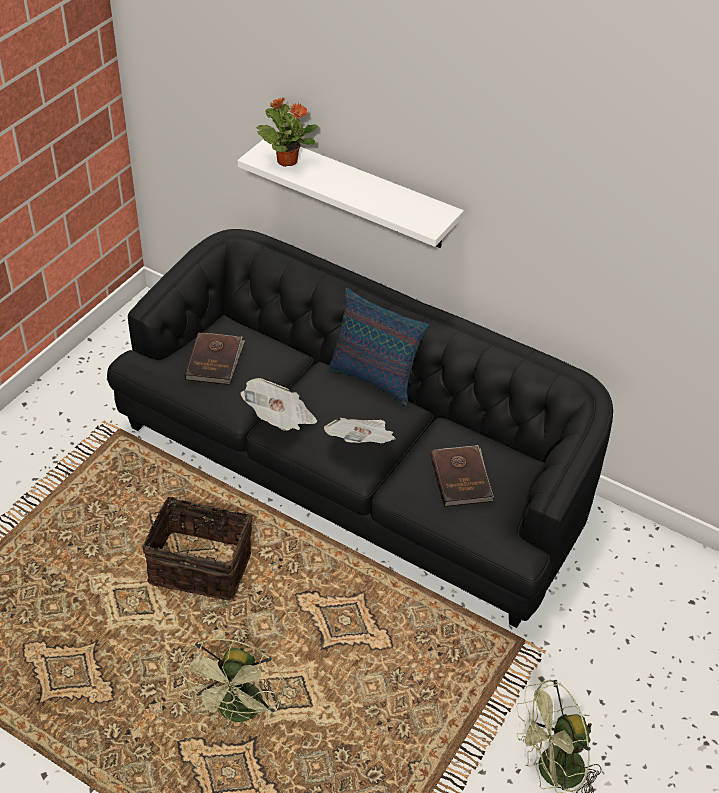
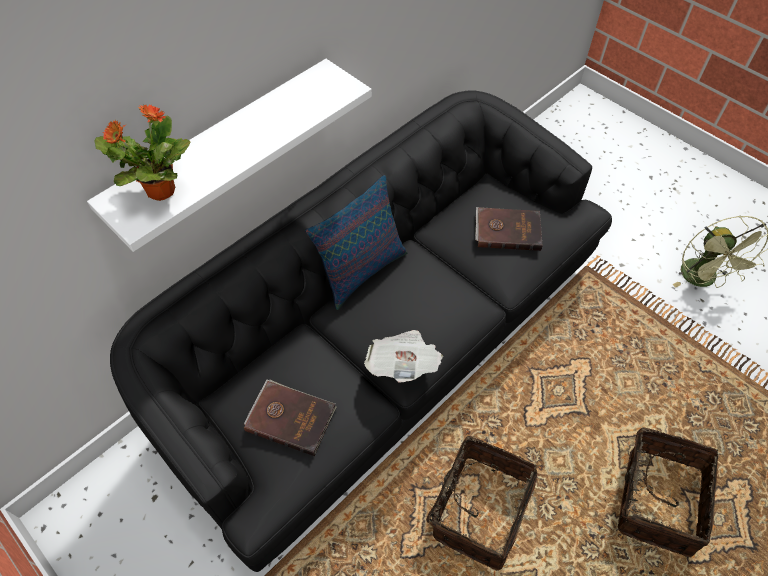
camera: 75 degrees left, 10 degrees up
(239, 713) = (654, 500): green fan -> basket
(361, 443) = (452, 297): newspaper -> none

